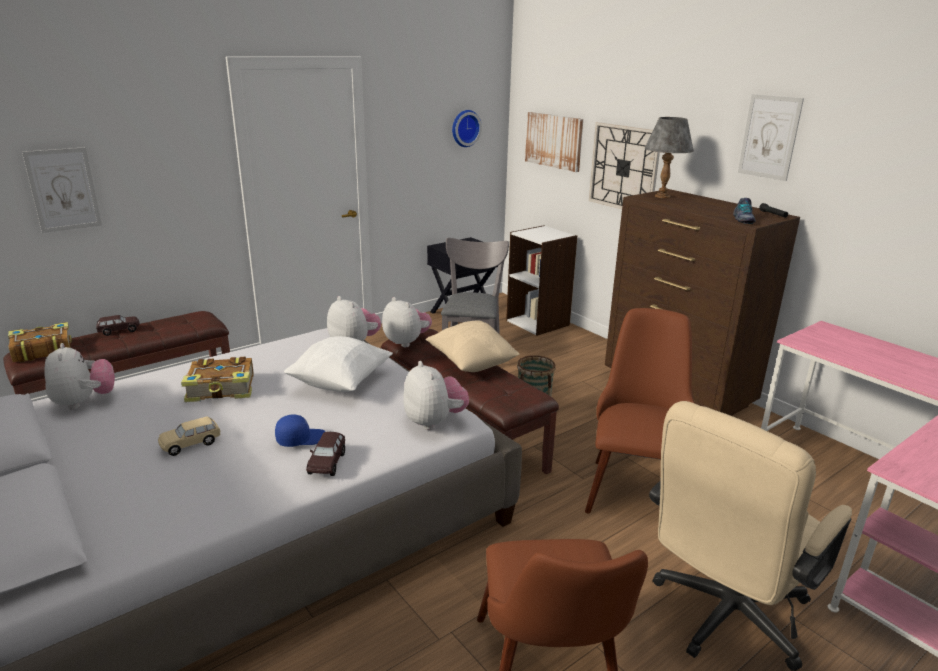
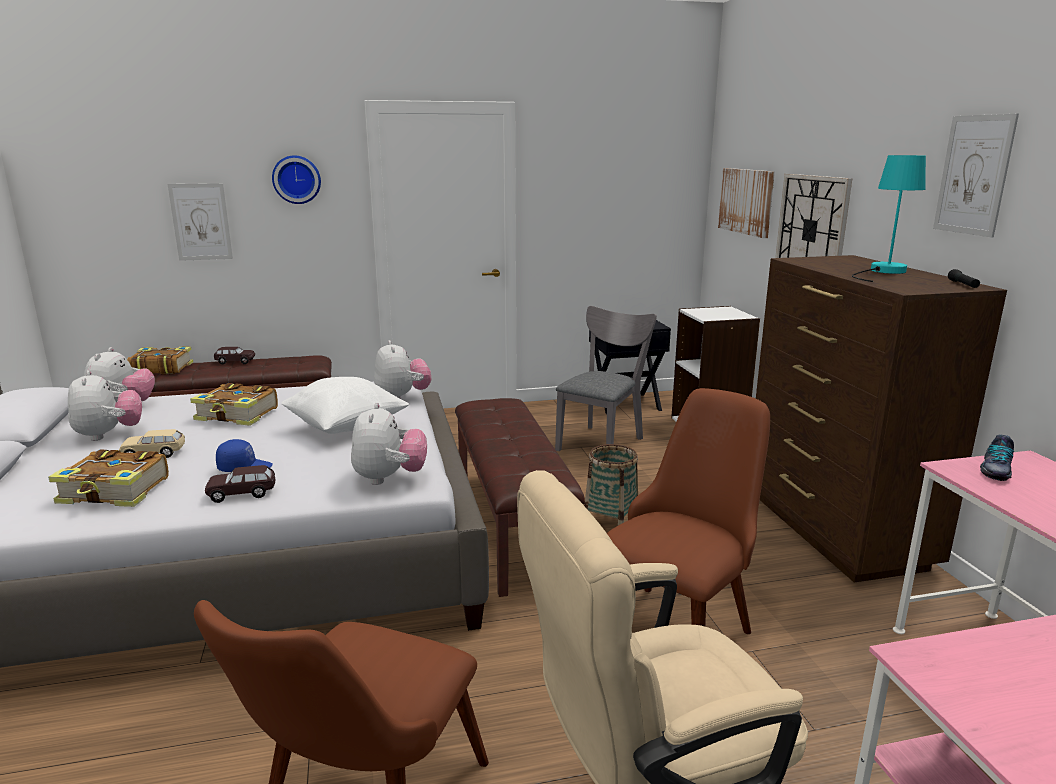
camera: 25 degrees right, 5 degrees down
(204, 489) = (115, 492): none -> book
(327, 463) = (242, 493): brown toy car -> brown toy car turned 45 degrees clockwise
(407, 342) = (476, 407): plush toy -> plush toy (109, 435)
(464, 128) = (646, 186): wall clock -> wall clock (296, 179)
(471, 363) = (521, 437): beige pillow -> none
(662, 196) = (826, 260): grey table lamp -> none
(712, 206) = (883, 272): none -> turquoise table lamp
(743, 219) = (900, 286): shoe -> shoe (995, 469)

